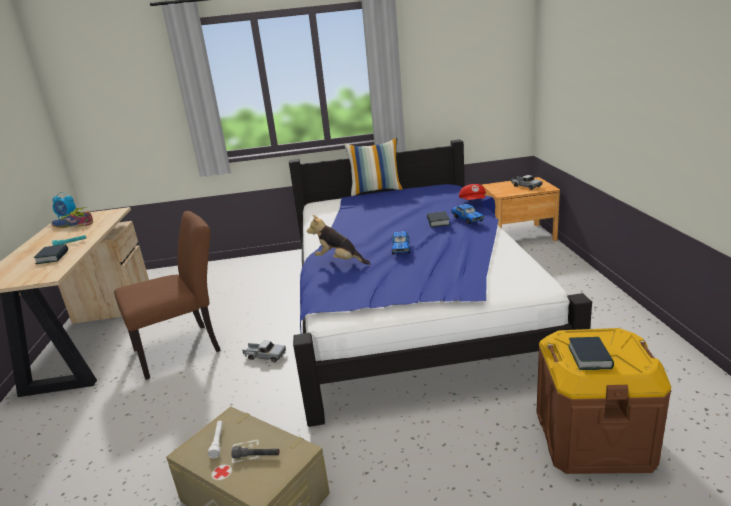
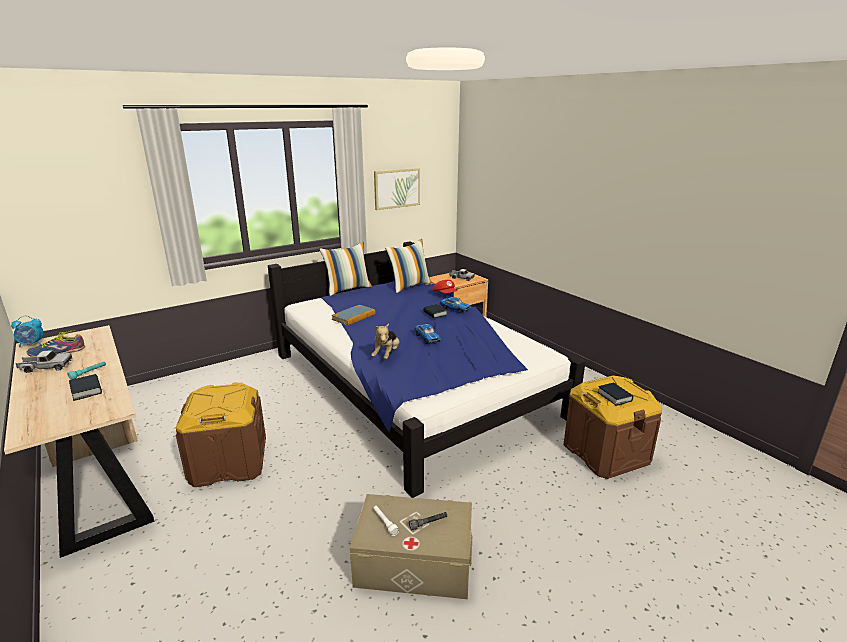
camera: 30 degrees left, 0 degrees up
(184, 348) = (229, 462): brown chair -> brown storage box
(265, 356) = (321, 452): toy truck -> toy truck (46, 367)
(339, 261) = (386, 355): plush toy -> plush toy turned 75 degrees counterclockwise
(351, 219) = (354, 317): none -> book
(444, 190) = (409, 286): none -> pillow
(448, 76) = (397, 188): none -> picture

